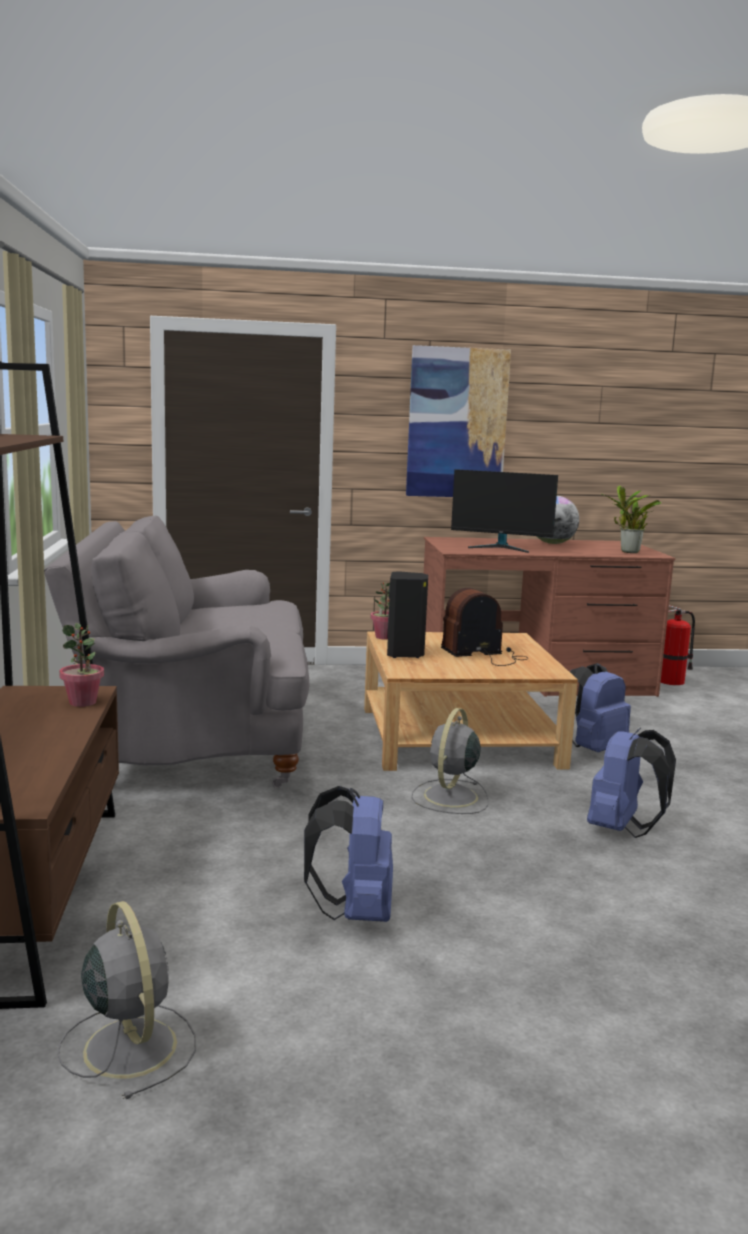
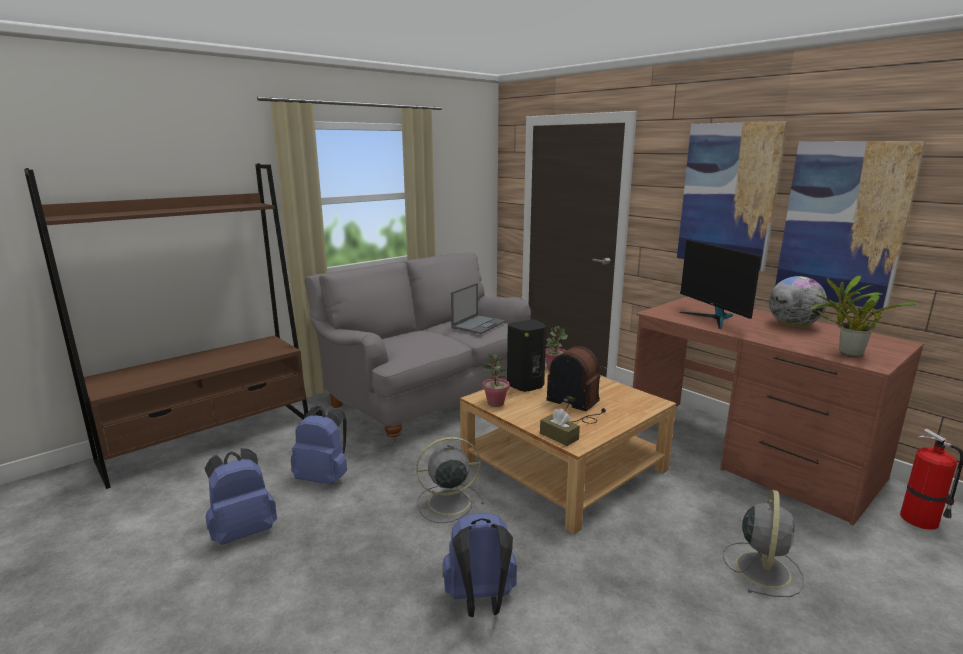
camera: 55 degrees right, 5 degrees up
(83, 702) = (263, 354): potted plant -> potted plant (495, 403)
(129, 1045) = (76, 522): grey fan -> grey fan (762, 568)
(251, 609) = (479, 324): none -> laptop
(533, 673) = (559, 436): none -> brown tissue box
(563, 445) = (843, 223): none -> picture
(593, 749) = (639, 532): blue backpack -> blue backpack (324, 477)

